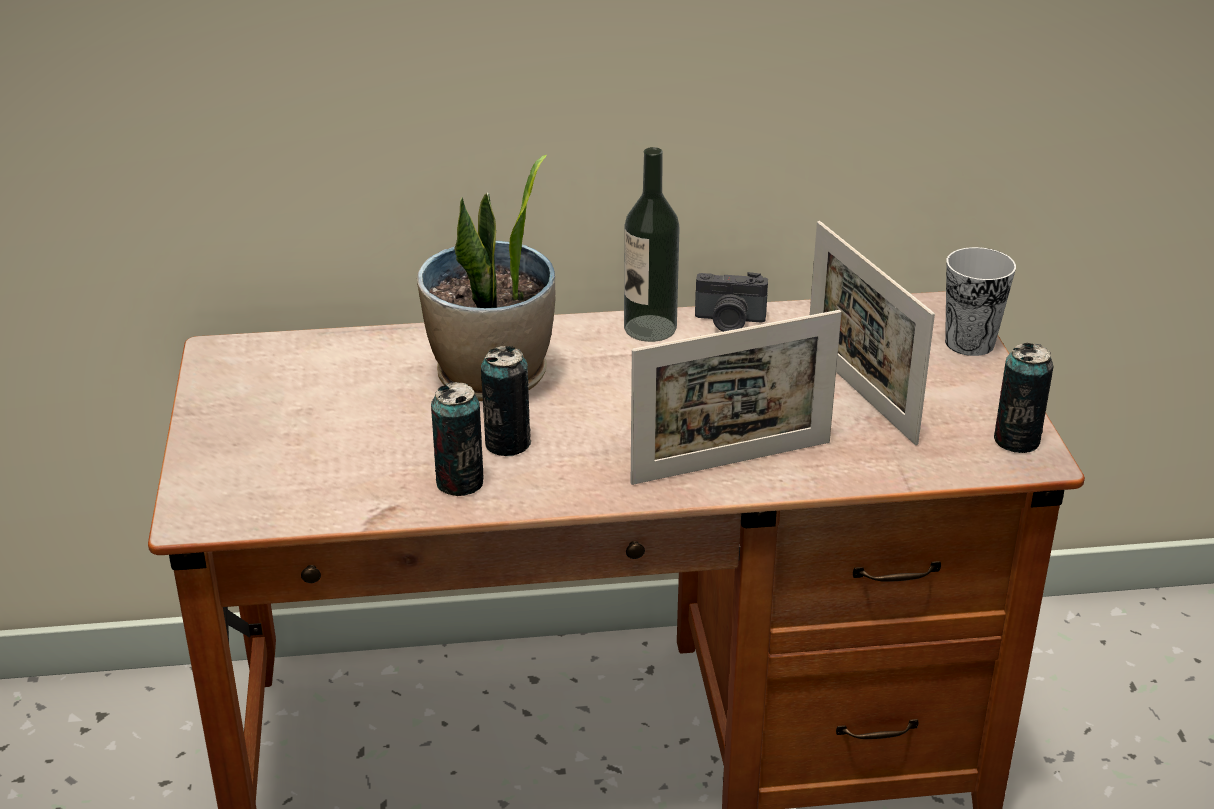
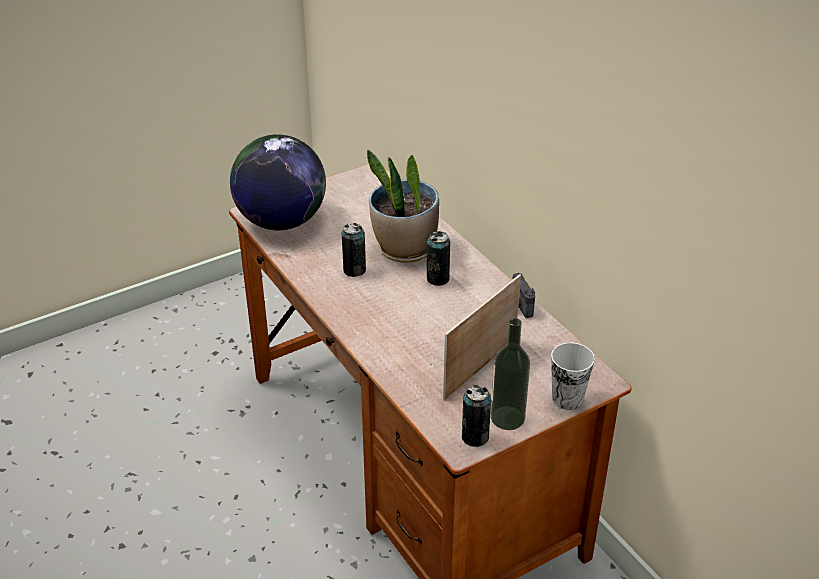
camera: 65 degrees right, 5 degrees up
(270, 489) = (281, 222): none -> globe
(460, 482) = (316, 267): can -> can (437, 278)
(650, 328) = (487, 282): bottle -> bottle (507, 418)
(731, 462) = (384, 340): picture frame -> none

